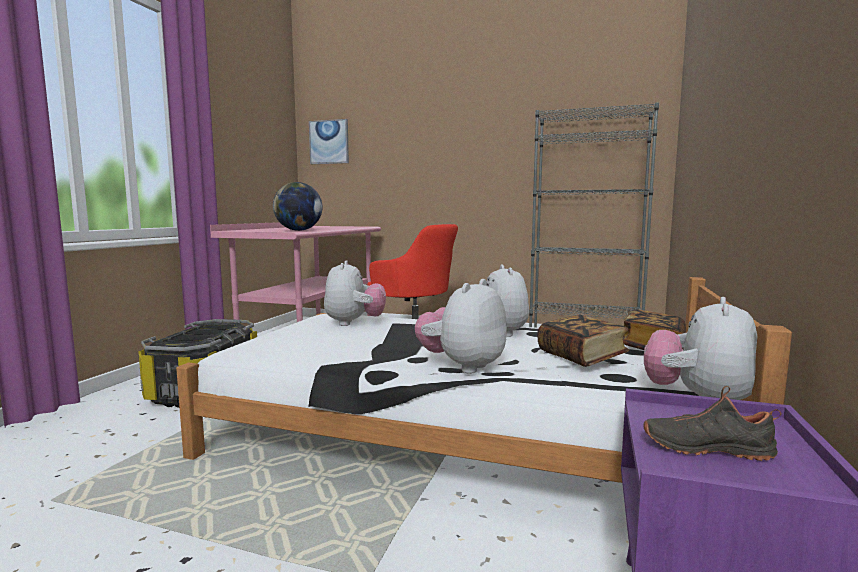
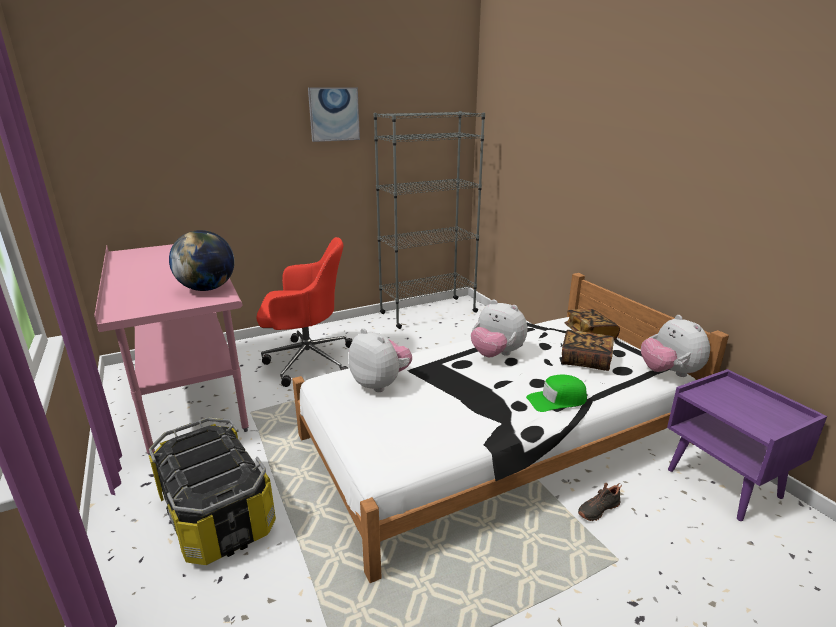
camera: 45 degrees left, 15 degrees up
(329, 142) = (103, 133): picture -> picture (334, 114)
(462, 366) = (557, 400): plush toy -> green cap
(706, 447) = (747, 411): black shoe -> black shoe (597, 508)

